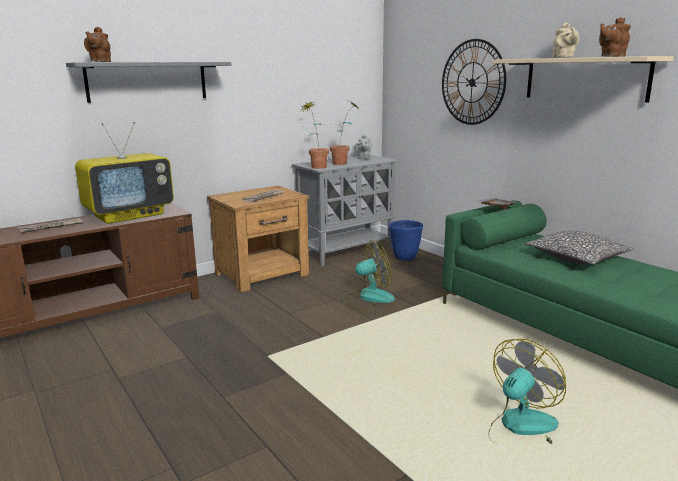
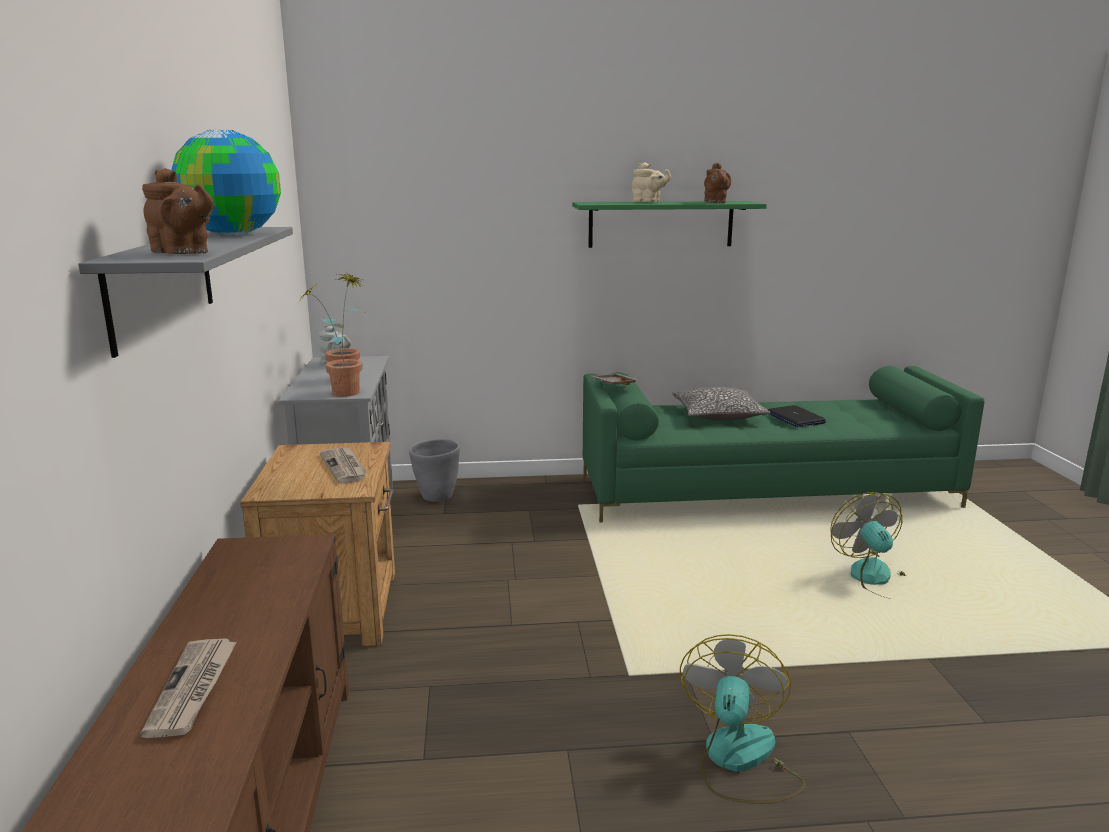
camera: 60 degrees left, 0 degrees up
(130, 215) = (247, 588): television -> none
(180, 61) = (232, 234): none -> globe
(368, 298) = (531, 558): fan -> fan (739, 761)
(404, 258) = (436, 497): blue planter -> grey planter
(472, 82) = (499, 232): wall clock -> none
(585, 79) = (661, 224): beige shelf -> green shelf
(634, 280) = (794, 418): none -> laptop

